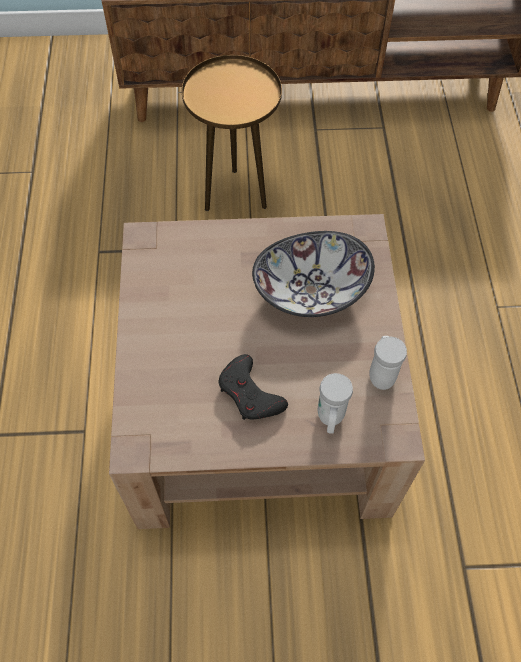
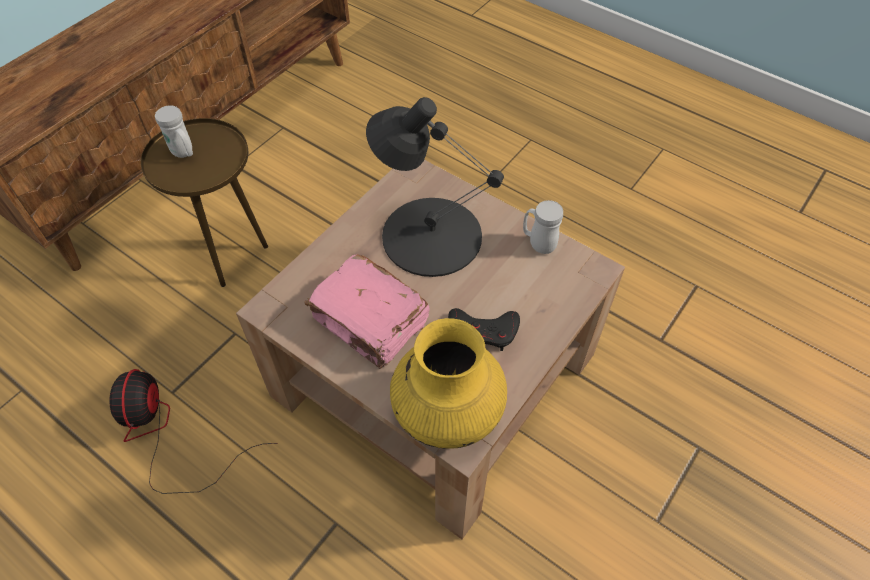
camera: 50 degrees left, 5 degrees down
(66, 275) = (167, 435): none -> fan
(152, 421) = (448, 414): none -> yellow vase
(189, 309) = (370, 322): none -> pink book
(310, 289) = (430, 235): bowl -> black table lamp
(330, 419) = (548, 297): white mug -> white mug (184, 153)

